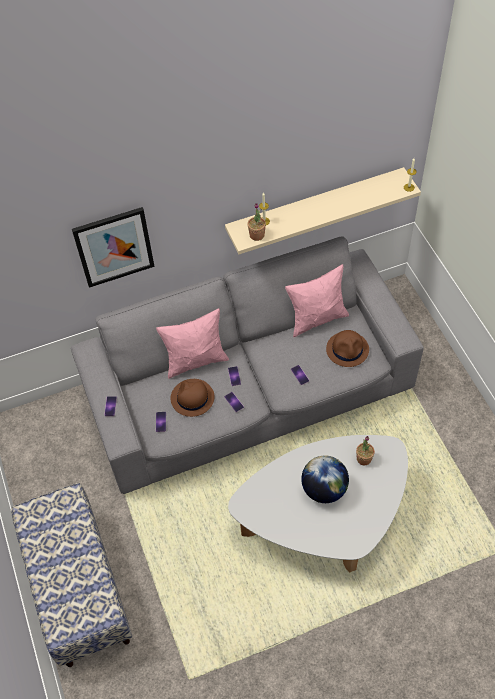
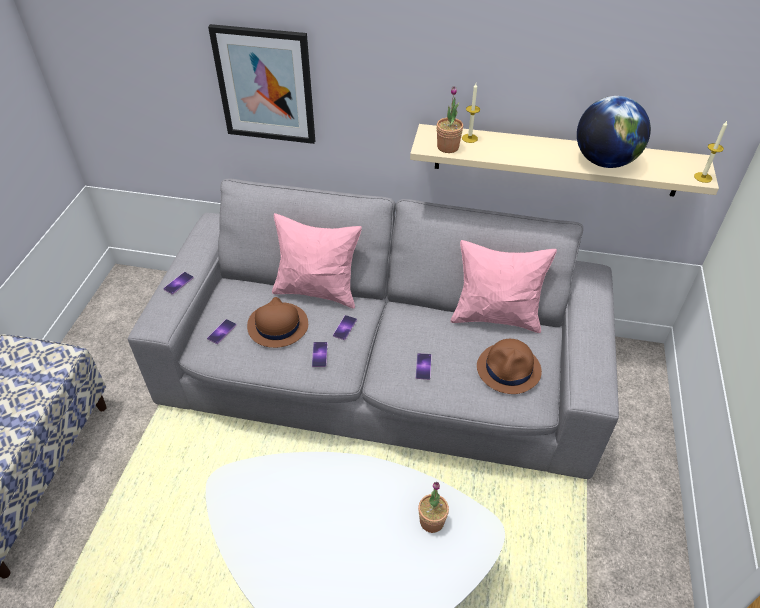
camera: 30 degrees right, 10 degrees down
(324, 489) = (346, 529): globe -> globe (604, 161)

